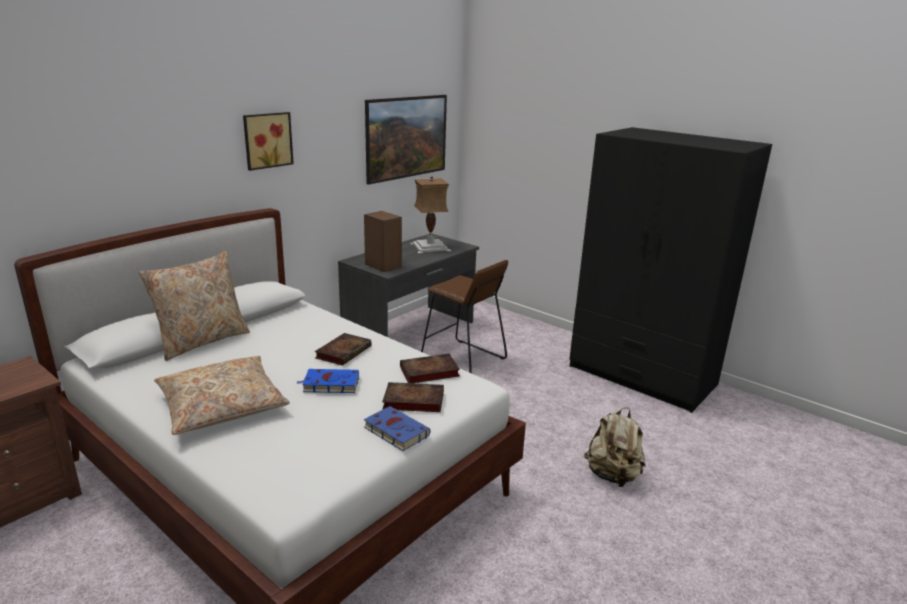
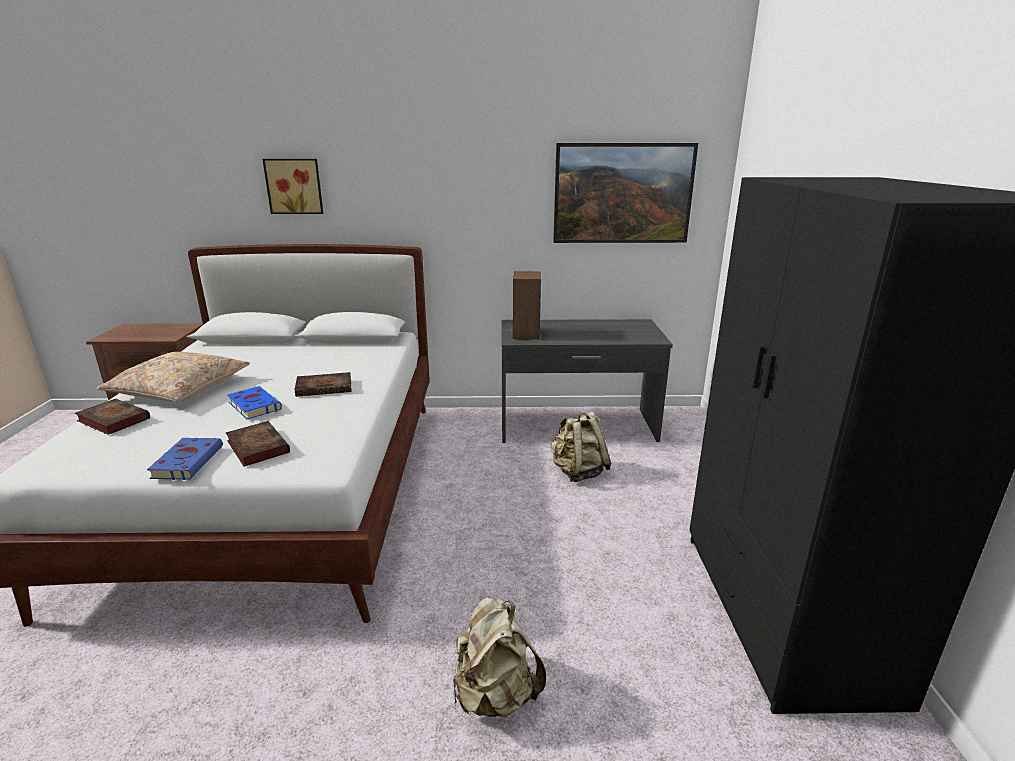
camera: 50 degrees right, 0 degrees up
(202, 341) = (282, 346): beige pillow -> none
(267, 140) = (422, 178): picture -> picture (294, 186)
(428, 372) = (328, 432): book -> book (112, 420)
(431, 247) = (615, 331): table lamp -> none
(463, 360) = (578, 472): brown stool -> beige backpack

